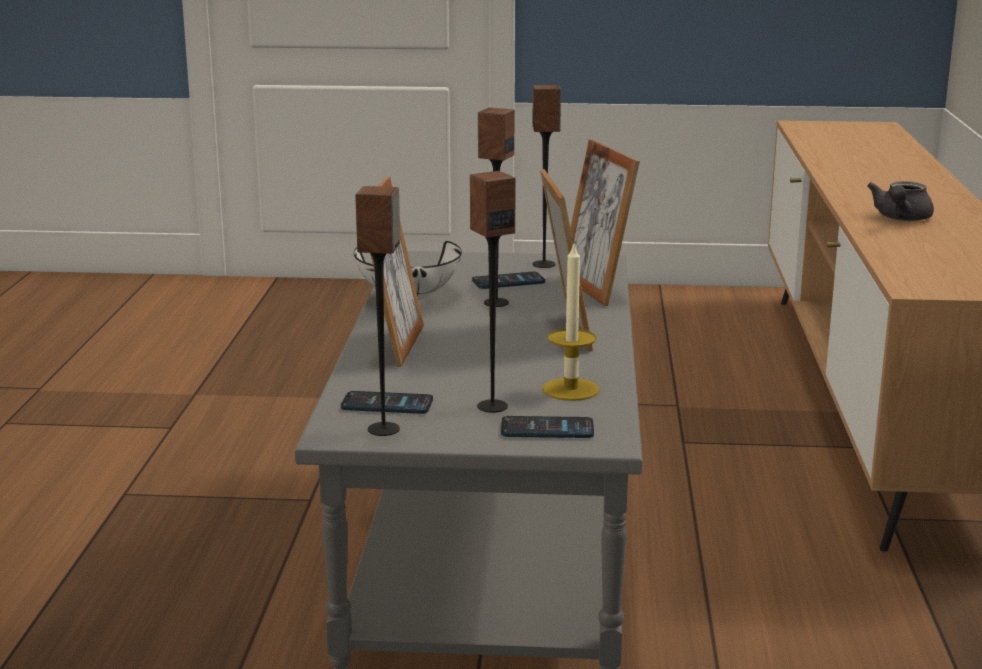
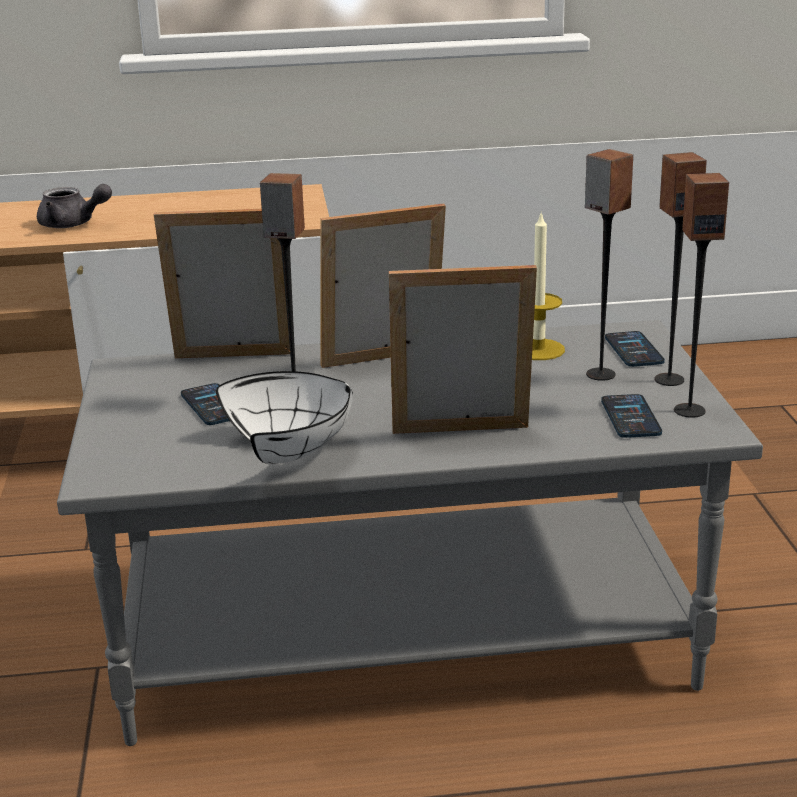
camera: 100 degrees left, 5 degrees up
(544, 264) = (137, 394): speaker -> speaker (669, 379)
(596, 289) = (233, 361): picture frame -> picture frame turned 150 degrees counterclockwise

